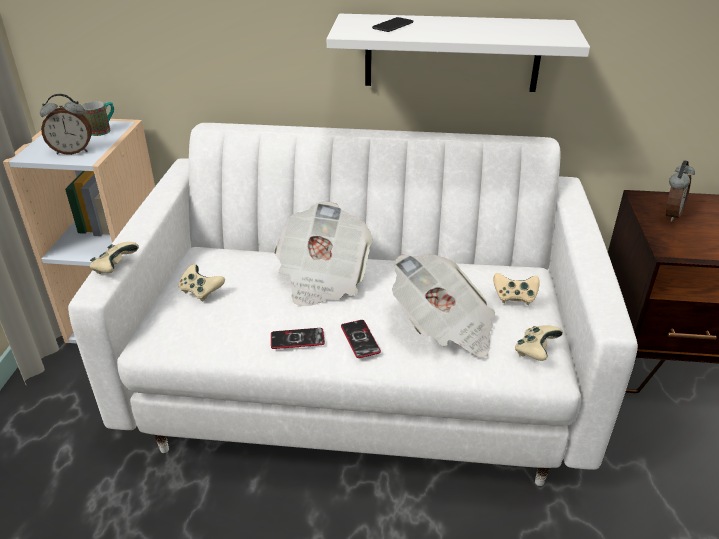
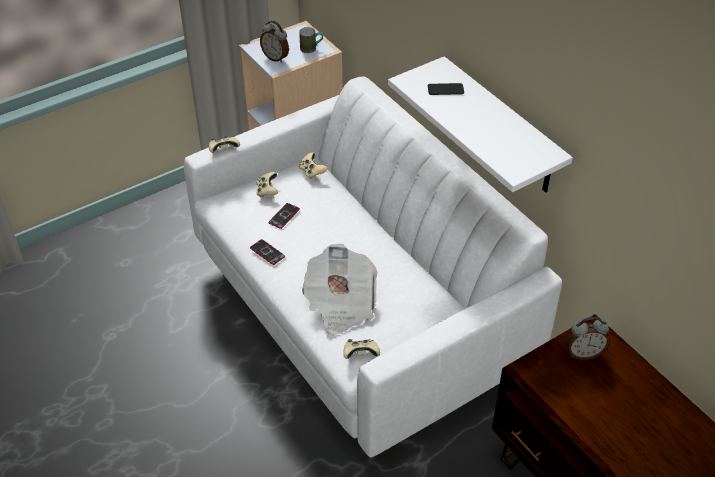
camera: 50 degrees right, 10 degrees up
(322, 277) = (330, 228): newspaper -> none
(360, 339) = (292, 276): phone -> phone (284, 216)
(514, 297) = (406, 321): beige game controller -> beige game controller (312, 172)

